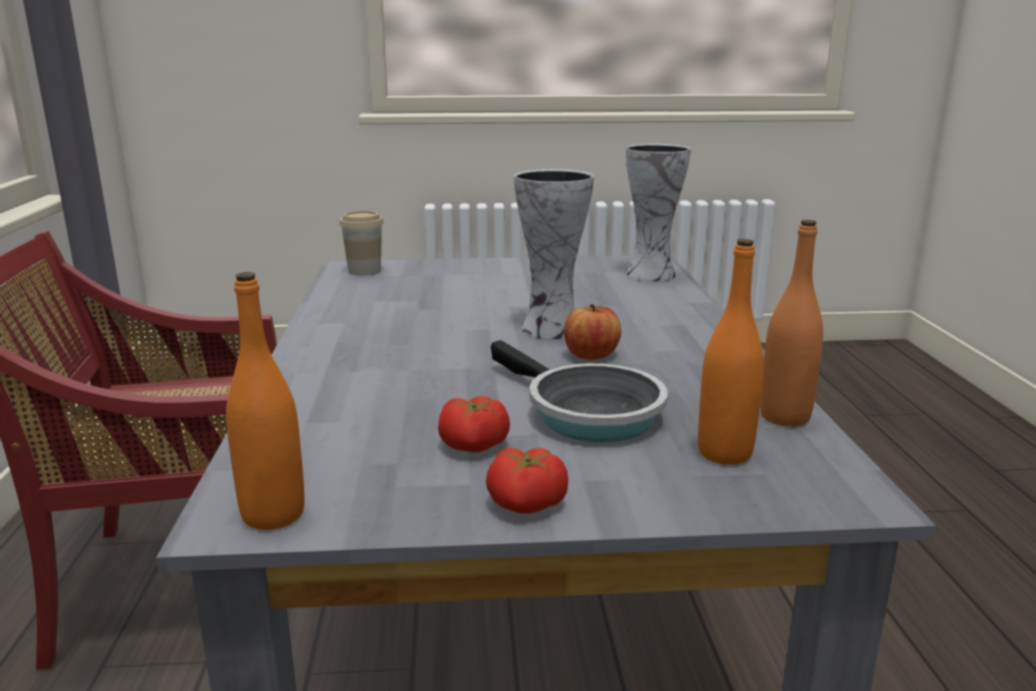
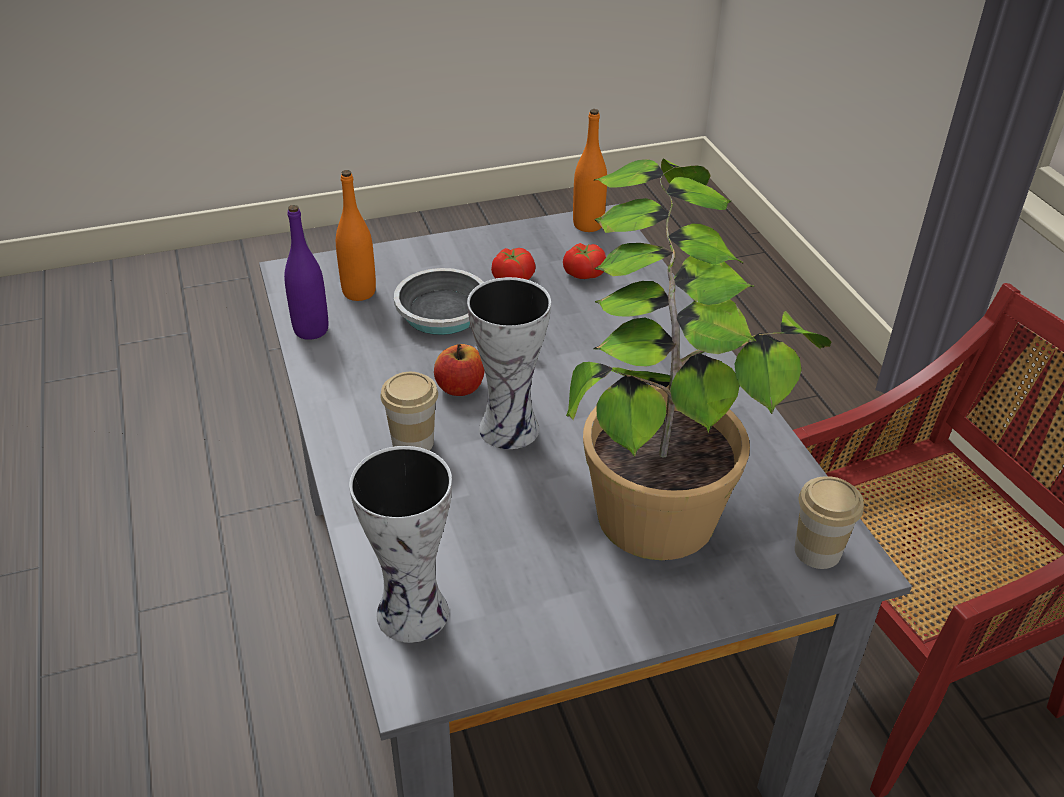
camera: 165 degrees right, 20 degrees up
(437, 301) = (659, 471): none -> potted plant
(526, 504) = (467, 245): tomato -> tomato (583, 273)
(646, 329) = (413, 442): none -> cup
(784, 417) = (311, 330): orange bottle -> purple bottle

